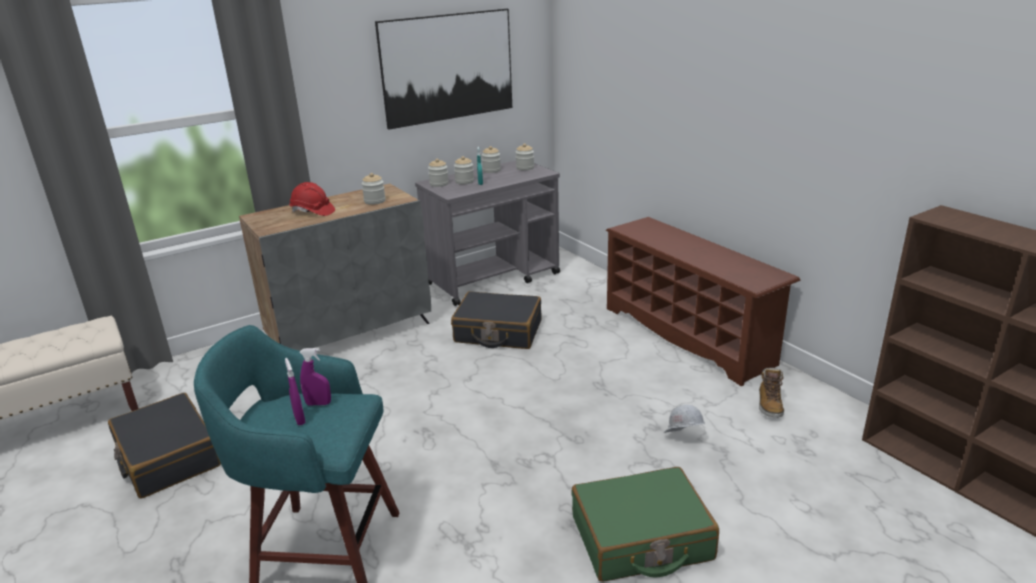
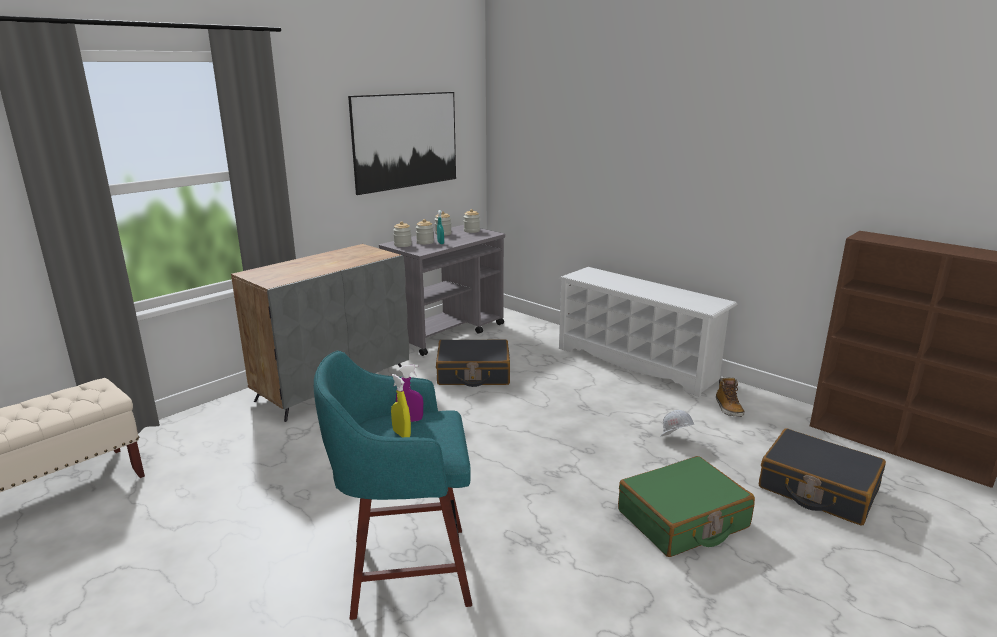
camera: 15 degrees left, 5 degrees down
(167, 457) = (196, 511): black suitcase -> black suitcase (817, 489)
(299, 419) = (401, 434): purple spray bottle -> yellow spray bottle
(312, 212) = (305, 267): red hard hat -> none
(375, 201) = (360, 257): jar -> none
(689, 335) = (637, 363): brown shoe rack -> white shoe rack

